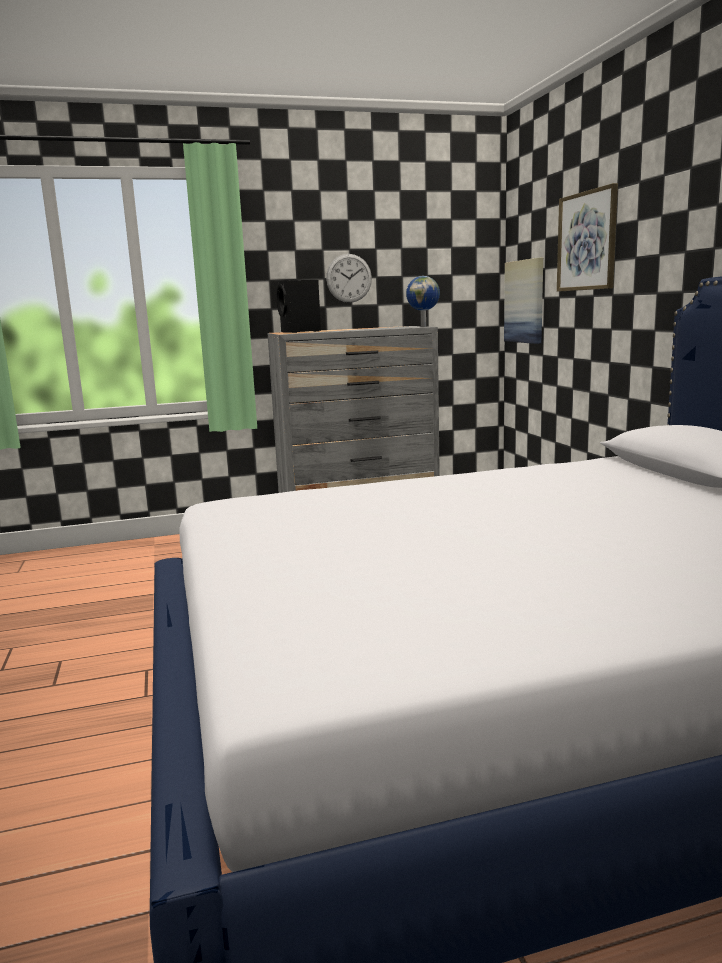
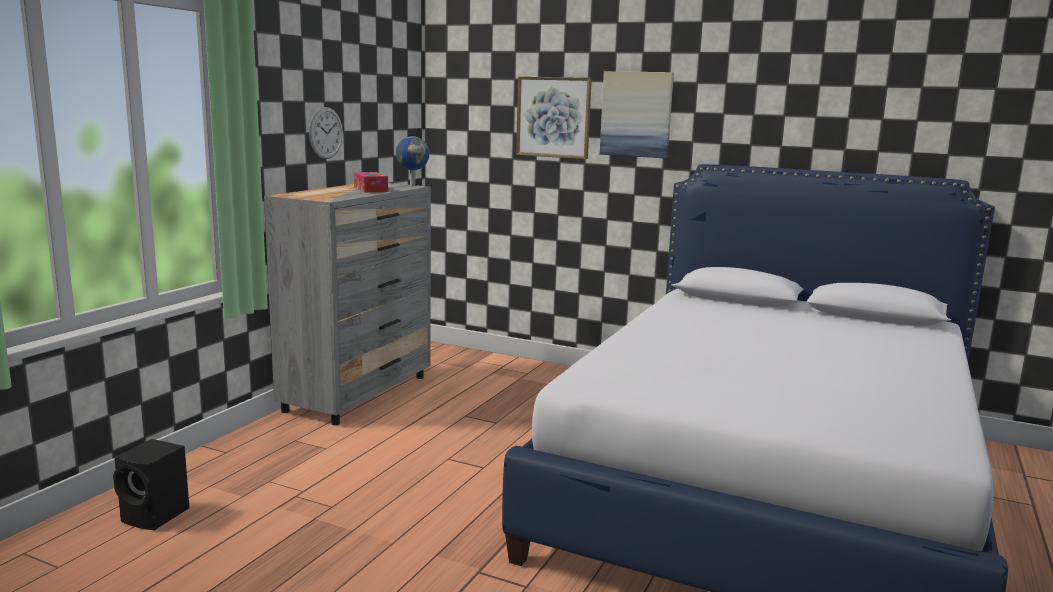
camera: 50 degrees left, 0 degrees up
(300, 332) = (314, 195): black speaker -> black speaker (156, 516)
(368, 329) = (370, 189): none -> tissue box
(525, 301) = (462, 158): picture -> picture (636, 114)

